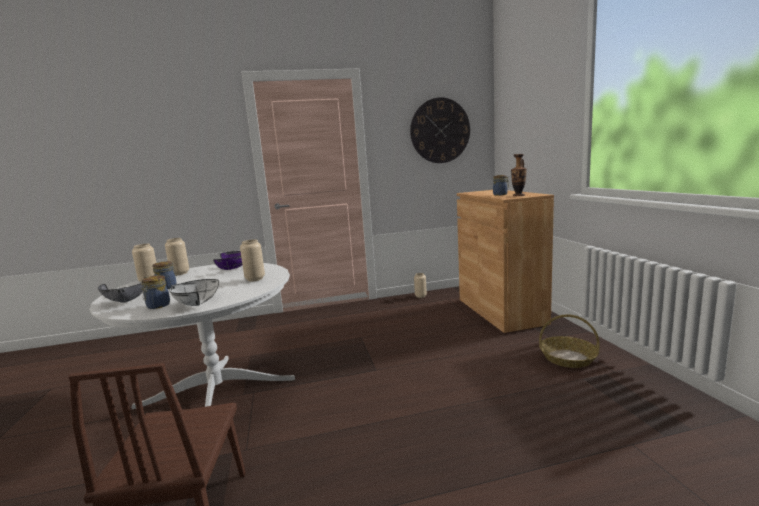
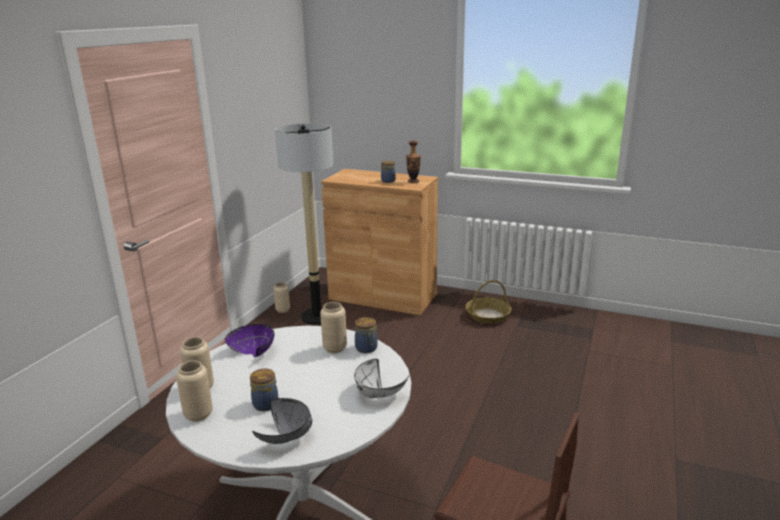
camera: 55 degrees left, 10 degrees up
(157, 306) = (346, 417): jar -> jar (367, 349)
(431, 306) = (317, 316): none -> floor lamp
(440, 131) = (272, 103): wall clock -> none

